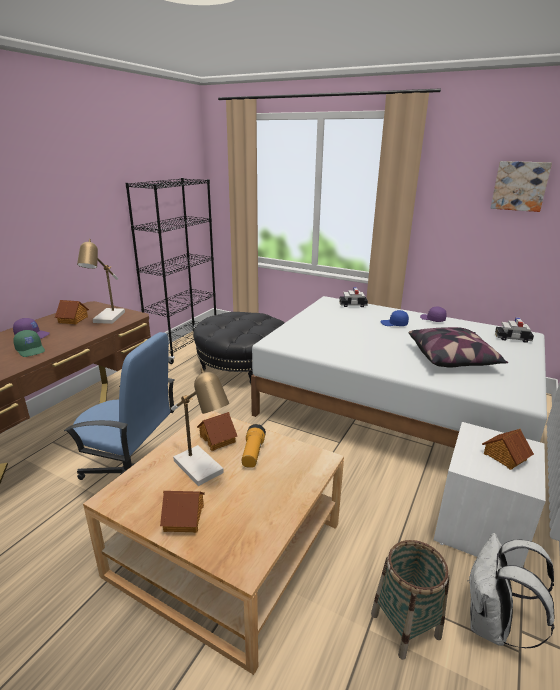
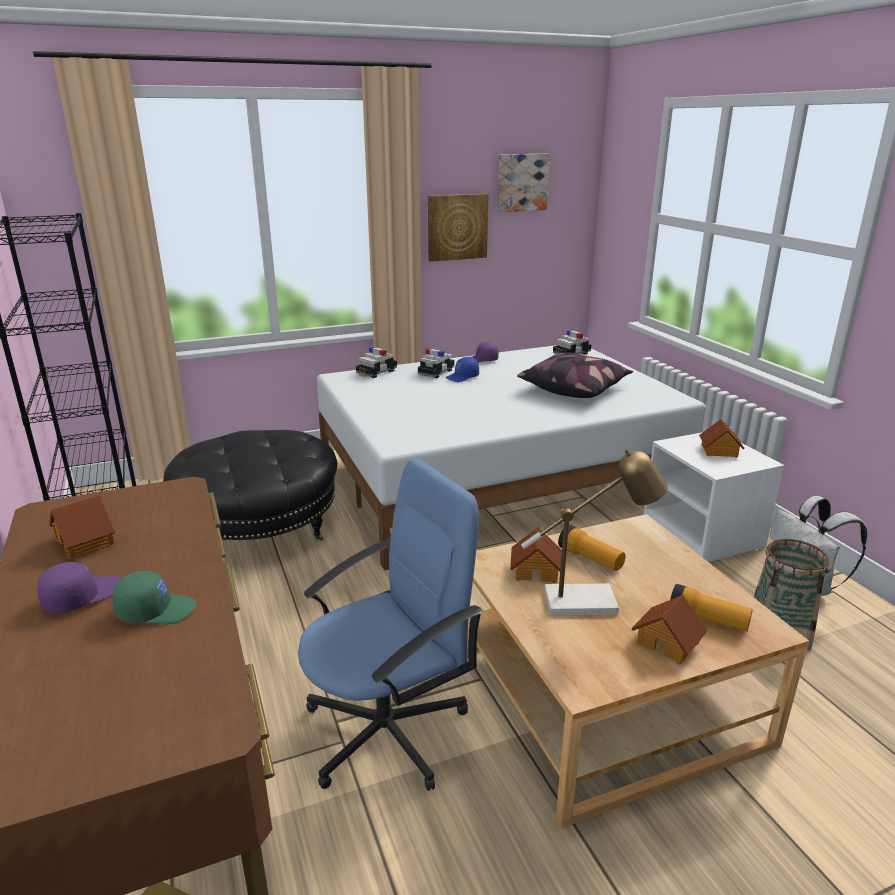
camera: 50 degrees left, 0 degrees up
(108, 319) = (151, 511): table lamp -> none
(228, 528) = (707, 620): none -> flashlight
(385, 316) = (436, 372): none -> toy car
(451, 216) = (457, 227): none -> picture

